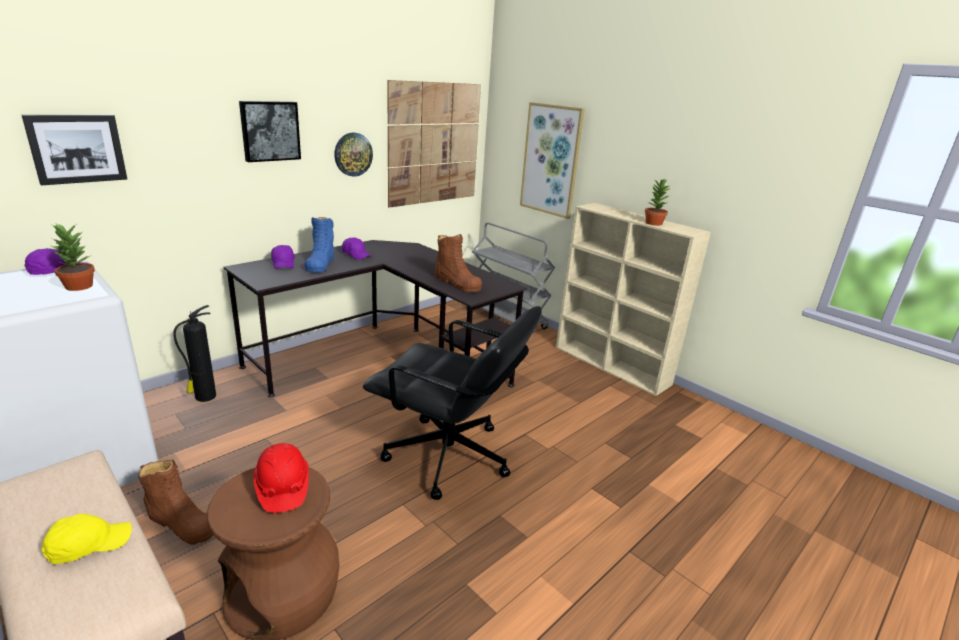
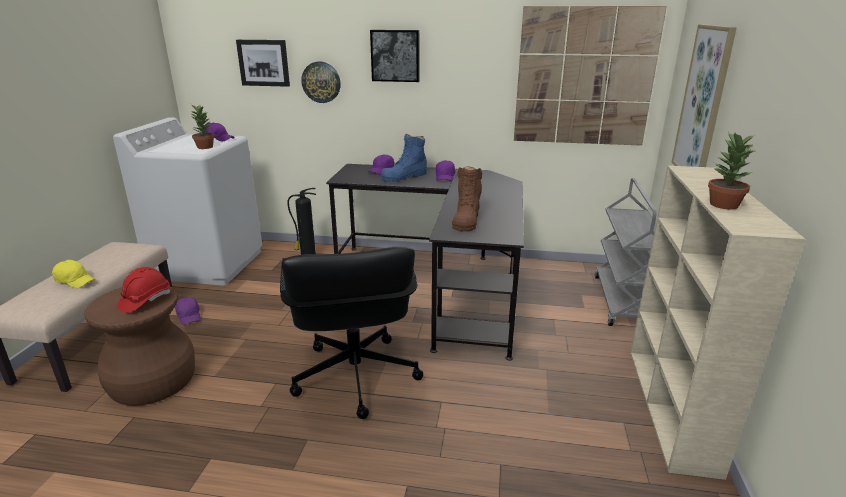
camera: 55 degrees right, 0 degrees up
(181, 523) = (189, 316): brown boot -> purple cap
(353, 154) = (476, 82): wall clock -> wall clock (321, 82)

